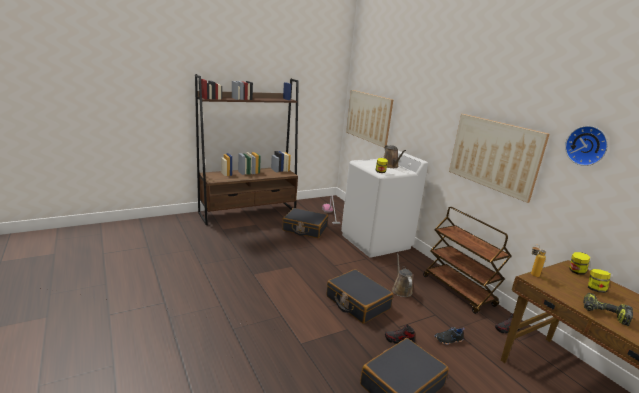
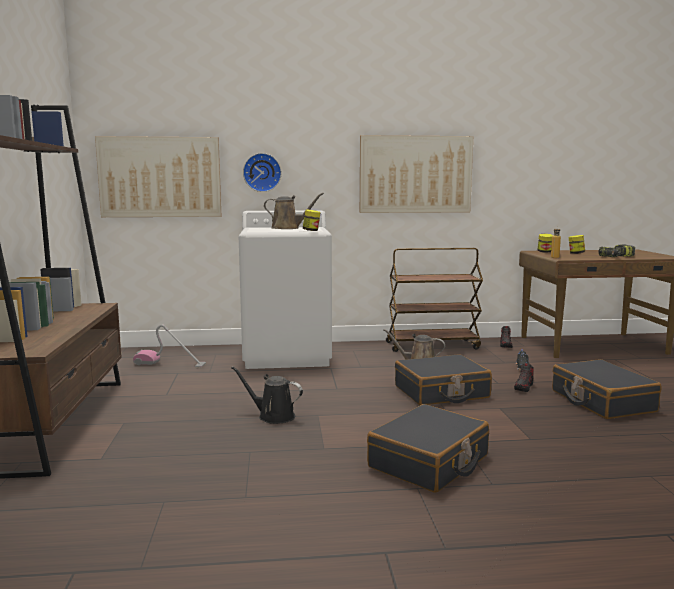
camera: 65 degrees left, 10 degrees down
(282, 254) = (273, 416): none -> black watering can
(304, 229) = (195, 387): black suitcase -> black suitcase (429, 462)
(587, 145) = (508, 139): wall clock -> wall clock (262, 172)

